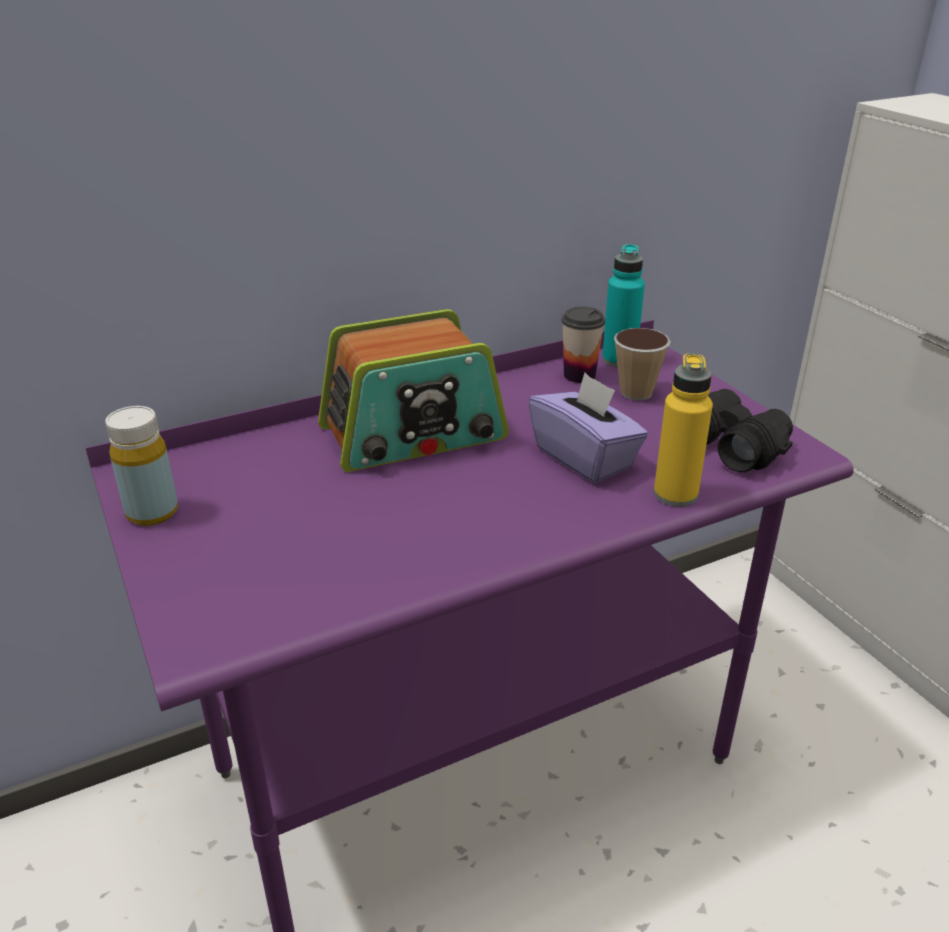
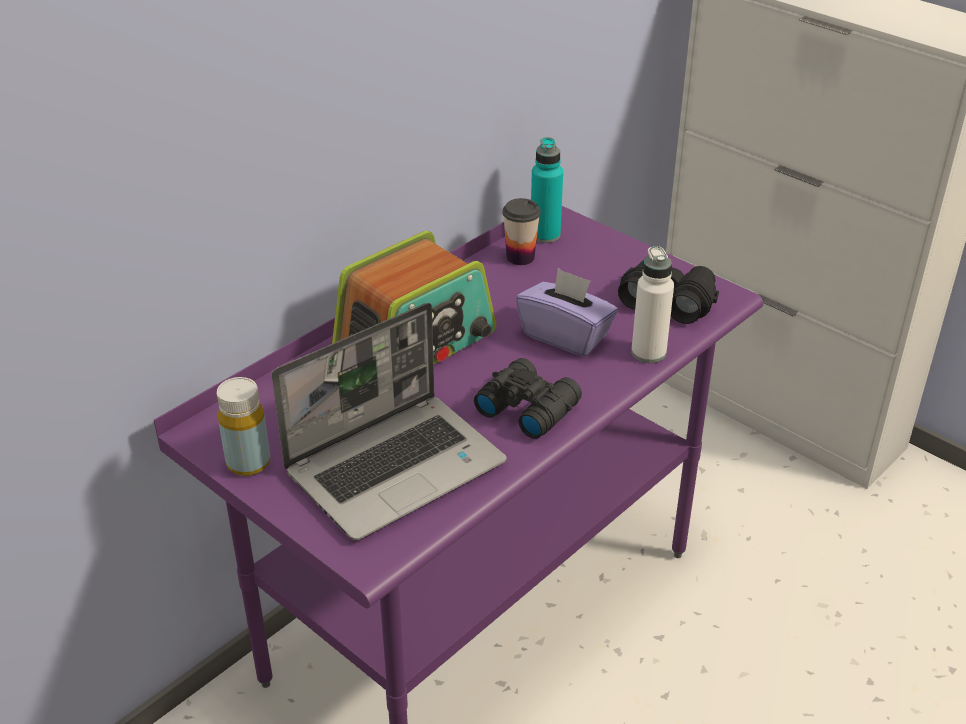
camera: 20 degrees left, 5 degrees up
(302, 552) = (396, 466): none -> laptop
(493, 522) = (527, 407): none -> black binoculars
(636, 393) = (575, 266): cup -> none
(675, 494) = (648, 353): yellow bottle -> white bottle

